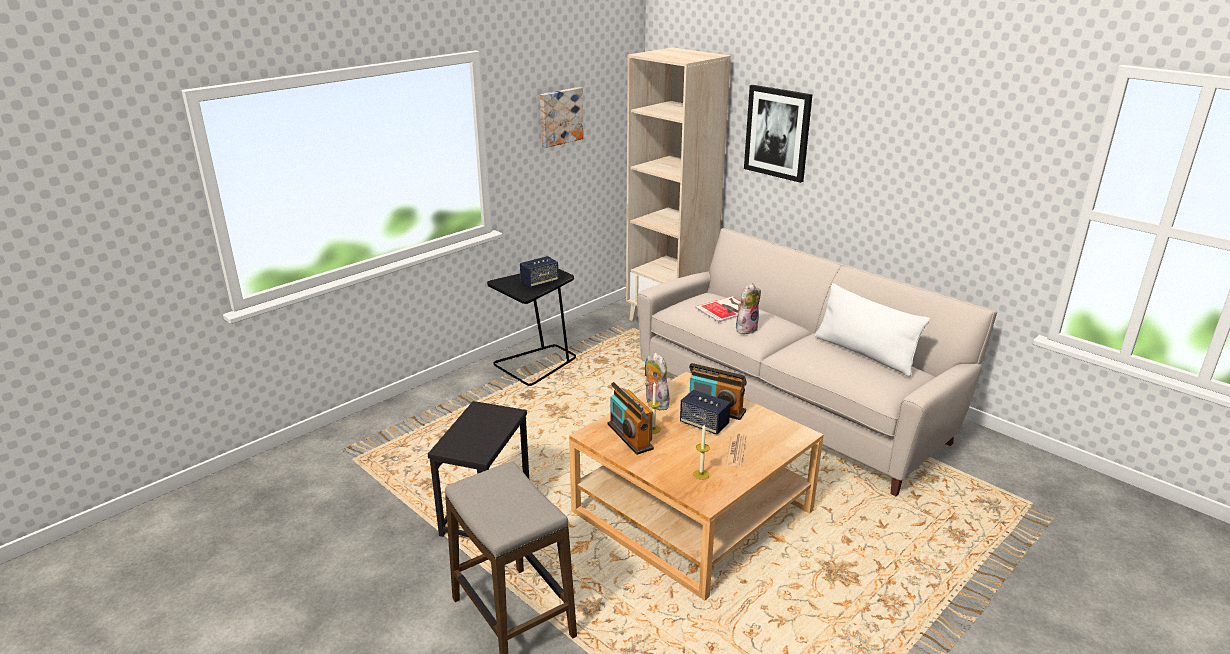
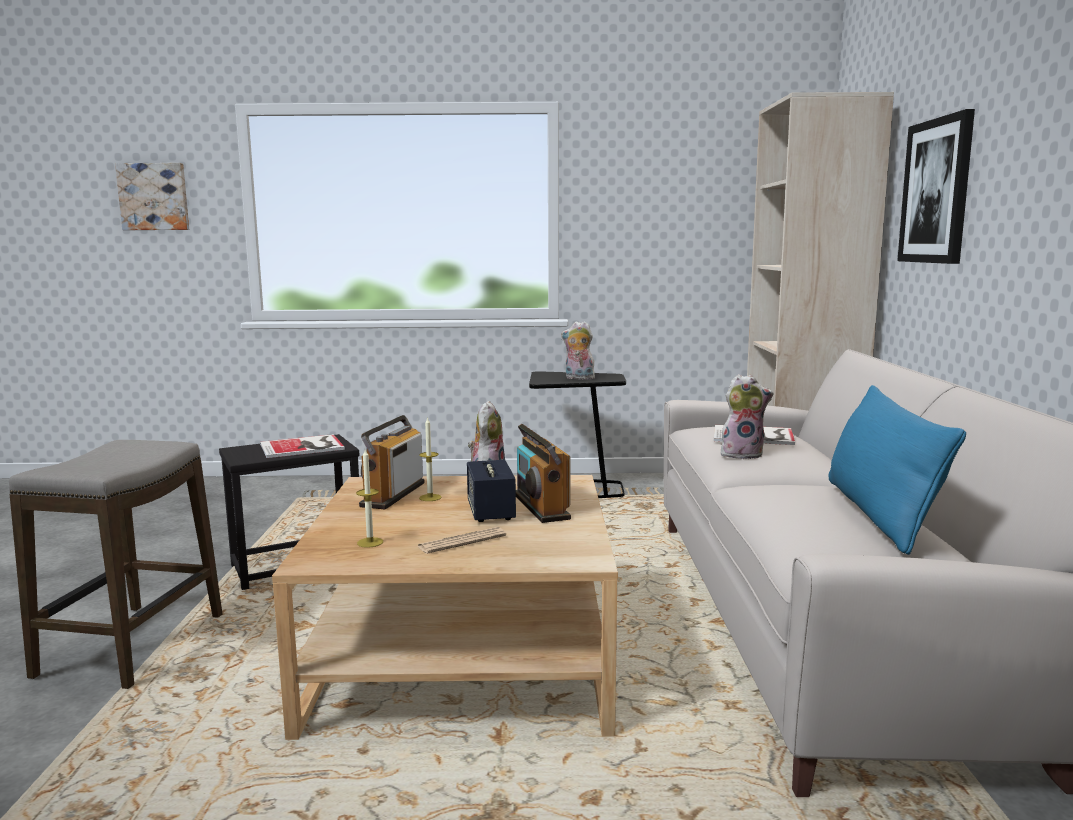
camera: 45 degrees right, 15 degrees down
(486, 424) = (304, 447): none -> book
(539, 282) = (578, 378): speaker -> plush toy
(560, 116) = (676, 197): picture -> picture (154, 197)
(864, 353) = (879, 514): white pillow -> blue pillow

